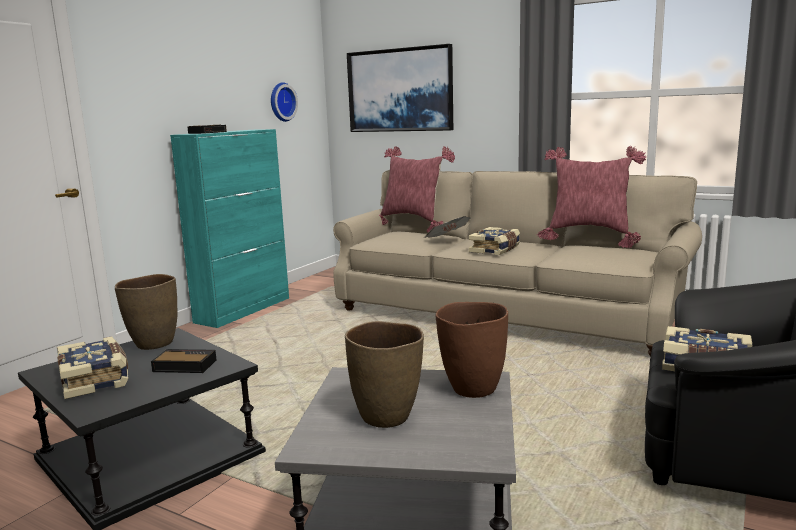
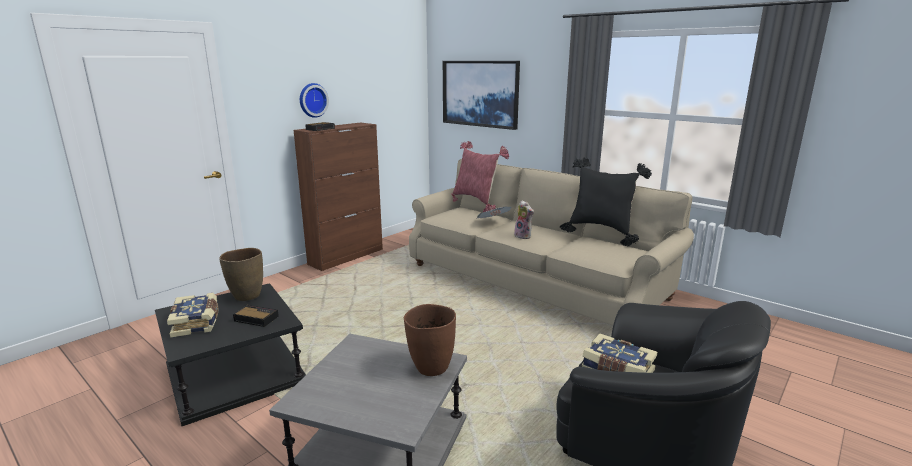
camera: 10 degrees right, 5 degrees up
(244, 310) = (346, 256): turquoise cabinet -> brown cabinet
(281, 102) = (387, 99): wall clock -> wall clock (312, 100)
(387, 417) = (359, 383): brown vase -> none
(495, 250) = (524, 236): book -> plush toy
(589, 243) = (600, 236): red pillow -> black pillow

